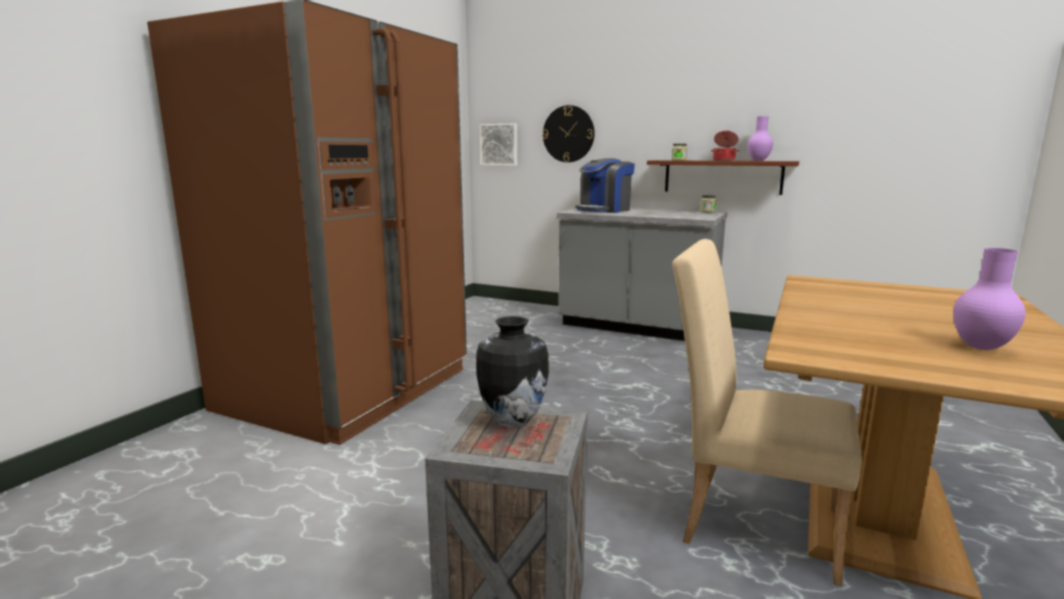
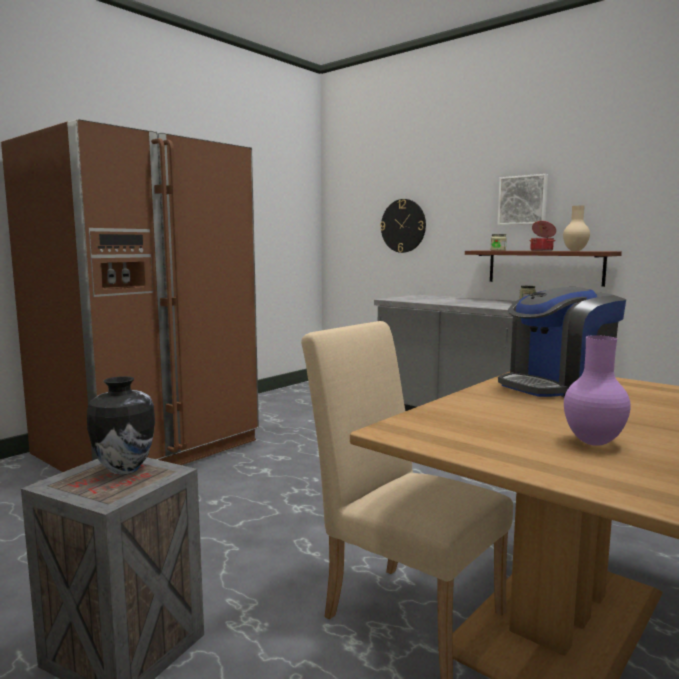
camera: 15 degrees right, 5 degrees down
(499, 144) = (345, 236): picture -> picture (523, 200)
(604, 210) = (424, 298): coffee machine -> coffee machine (558, 387)
(758, 160) = (574, 250): purple vase -> beige vase

